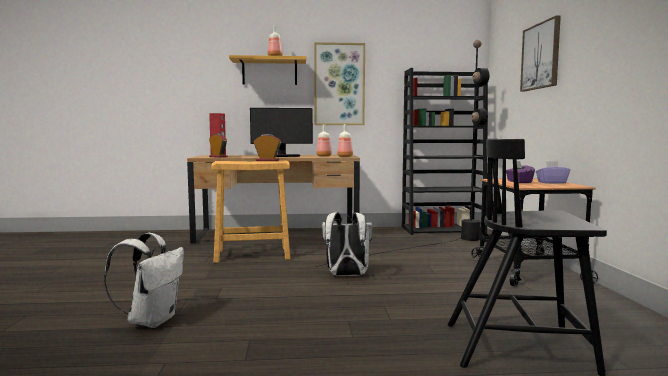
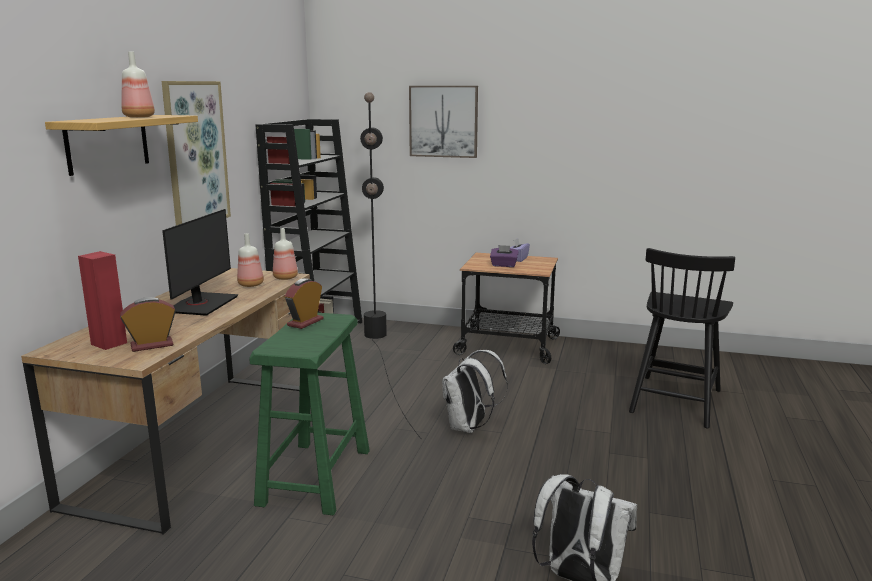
camera: 70 degrees left, 10 degrees up
(252, 254) = (315, 477): beige stool -> green stool

